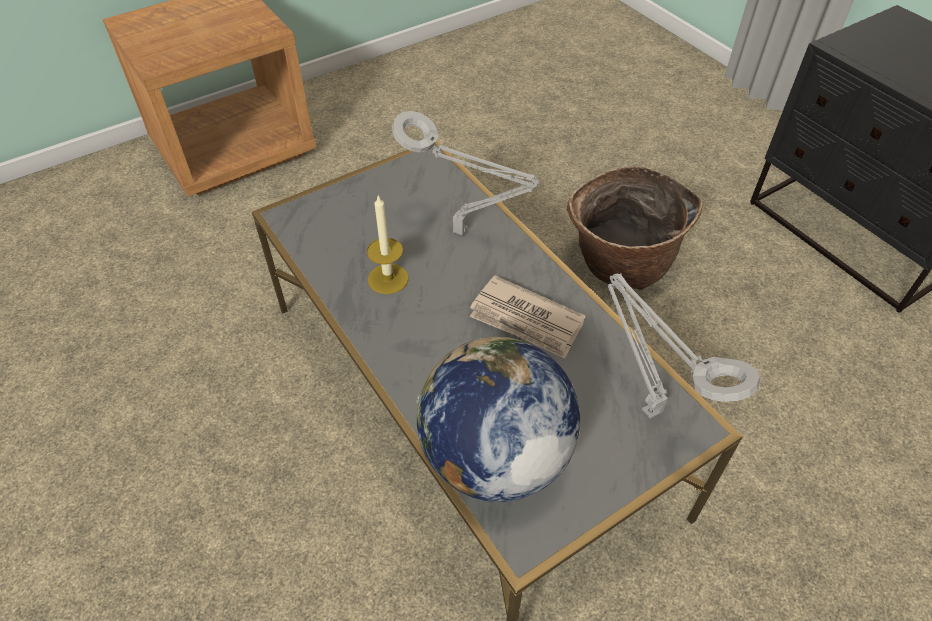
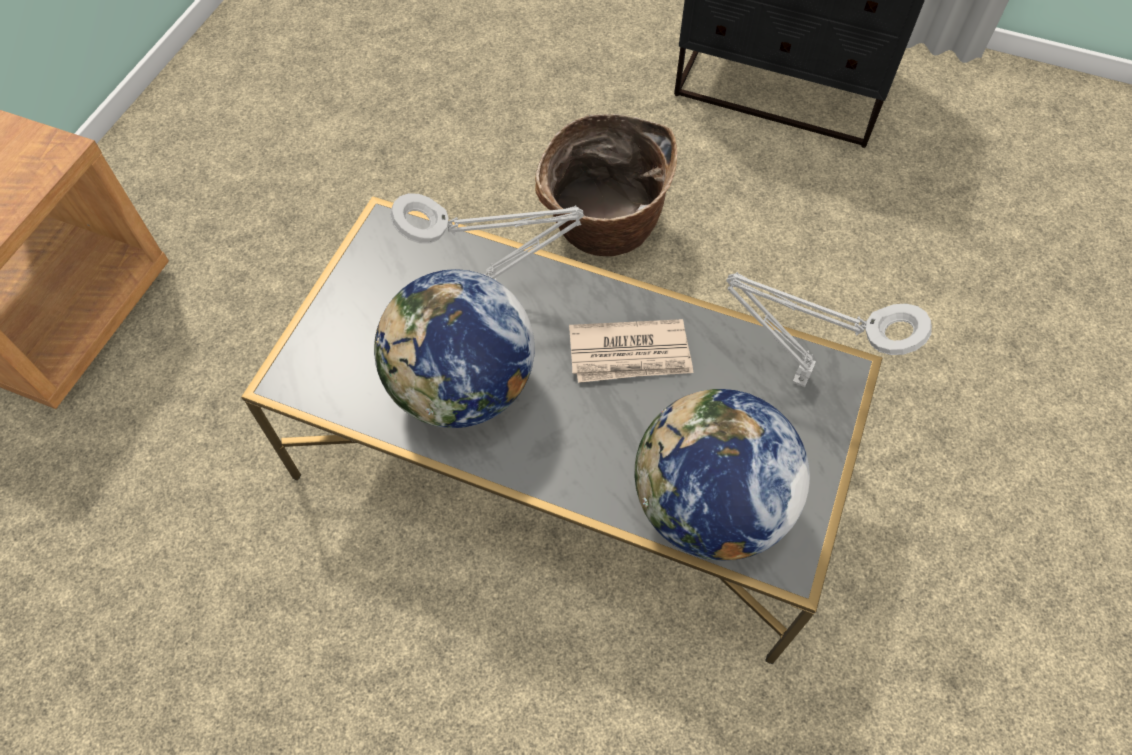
camera: 35 degrees left, 10 degrees up
(388, 279) = (462, 388): candle -> globe

